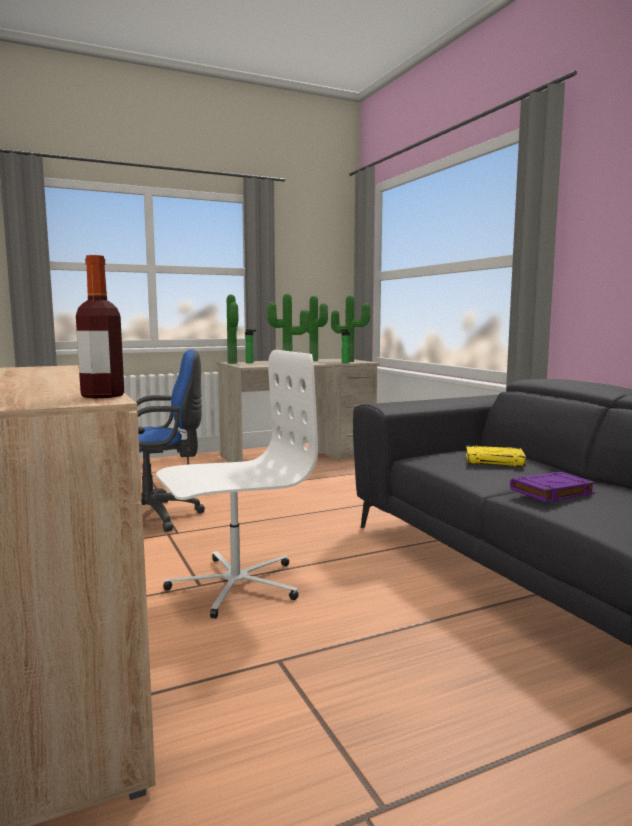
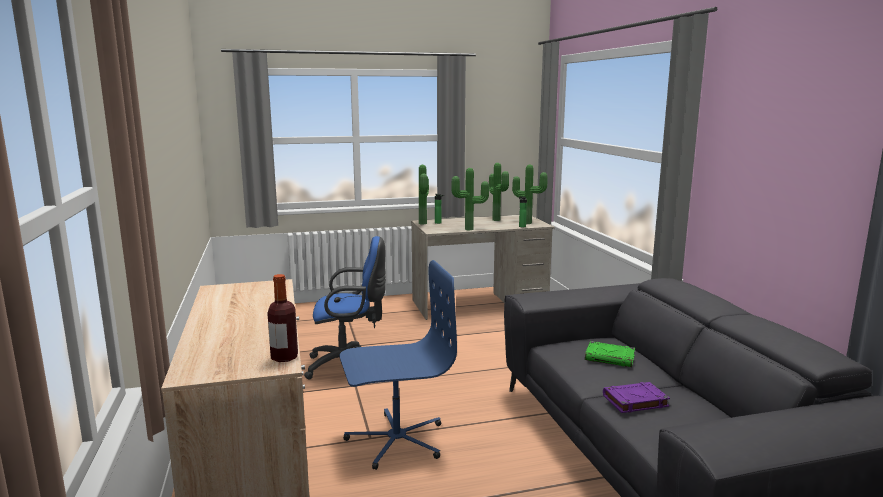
camera: 10 degrees right, 5 degrees up
(234, 584) = (396, 440): white office chair -> blue office chair
(495, 461) = (610, 358): yellow book -> green book

